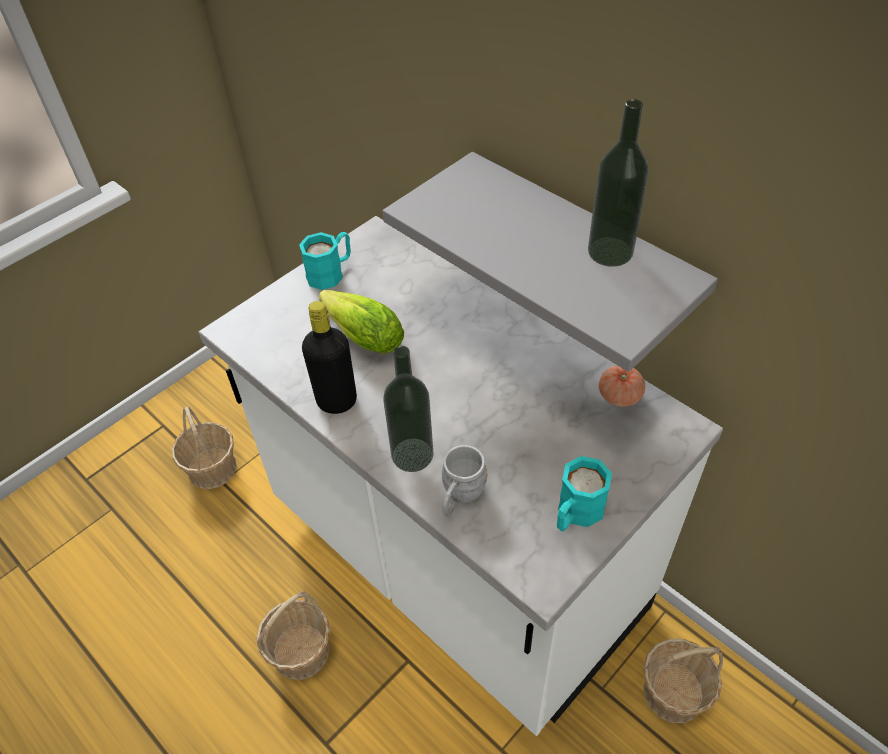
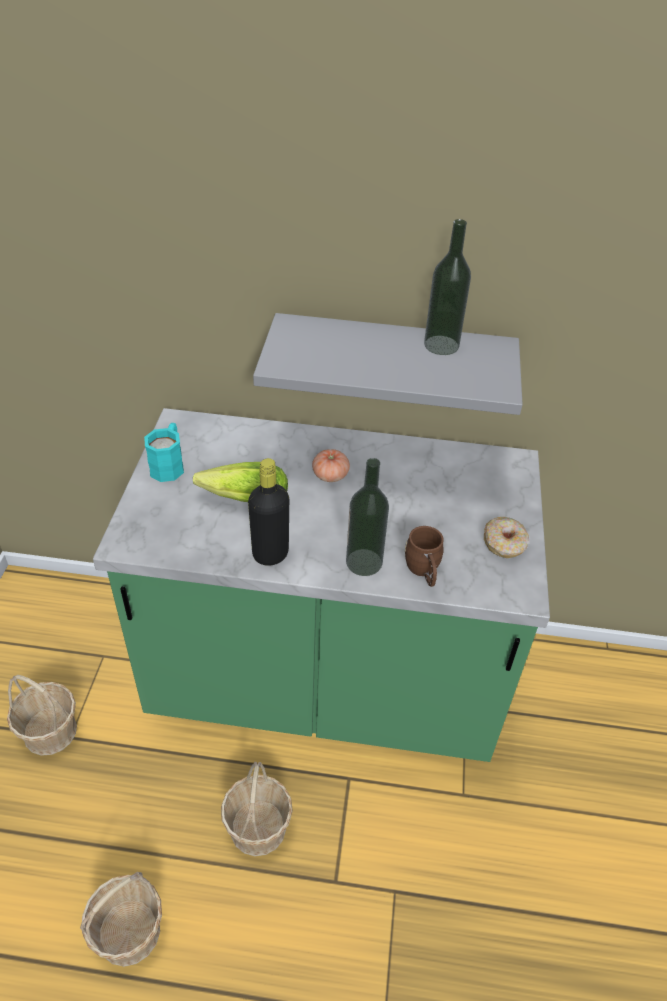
camera: 40 degrees left, 5 degrees down
(453, 560) = (324, 685): white counter -> green counter
(460, 497) = (423, 572): grey mug -> brown mug
(575, 513) = (504, 543): turquoise mug -> donut
(619, 396) = (461, 459): tomato -> tomato (330, 475)
(674, 693) = (538, 683): basket -> basket (129, 932)

